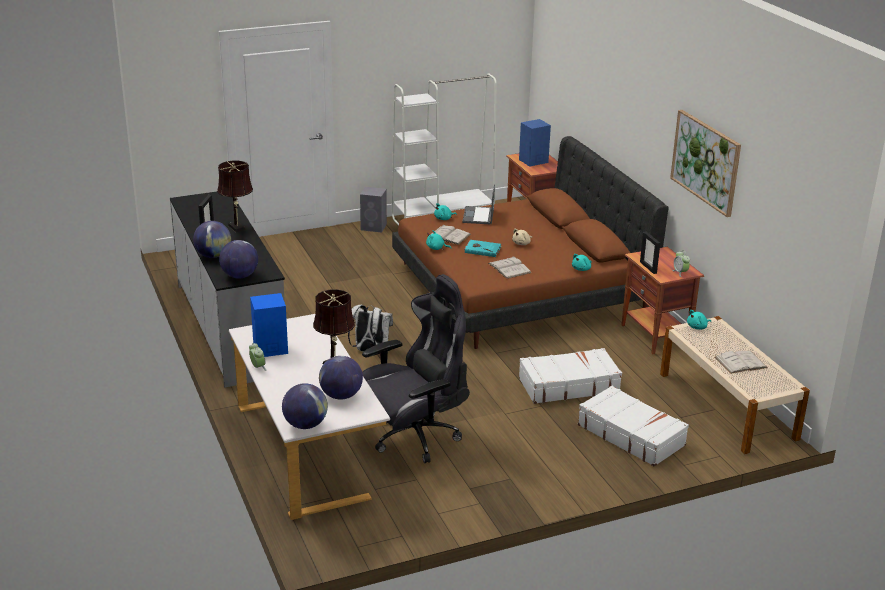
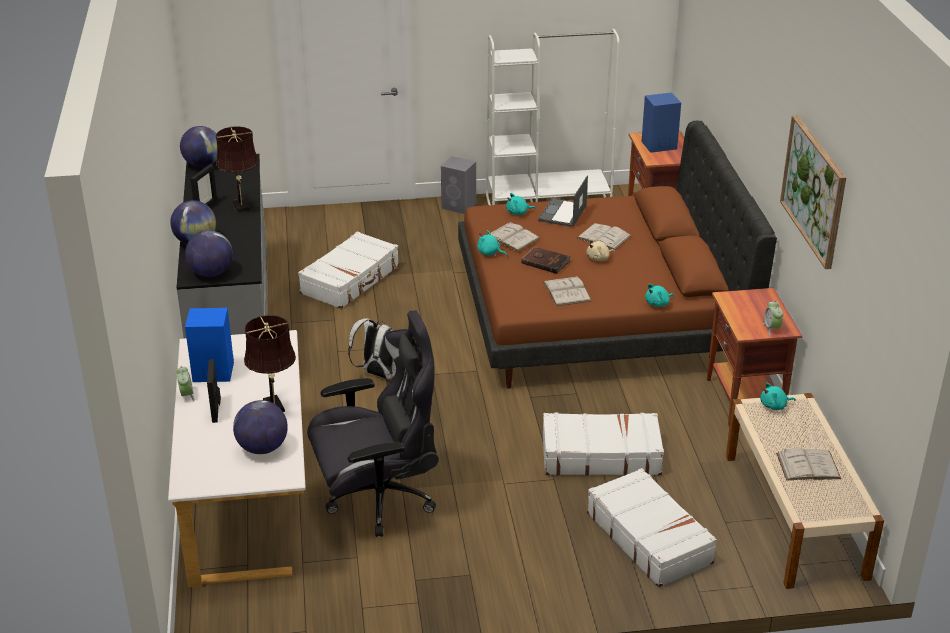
camera: 15 degrees right, 5 degrees up
(305, 425) = (202, 482): globe -> globe (202, 164)
(313, 288) = (351, 280): none -> white suitcase
(482, 249) = (545, 261): turquoise book -> brown book
(518, 229) = (604, 237): none -> white book
(648, 267) = (733, 316): picture frame -> picture frame (216, 410)

